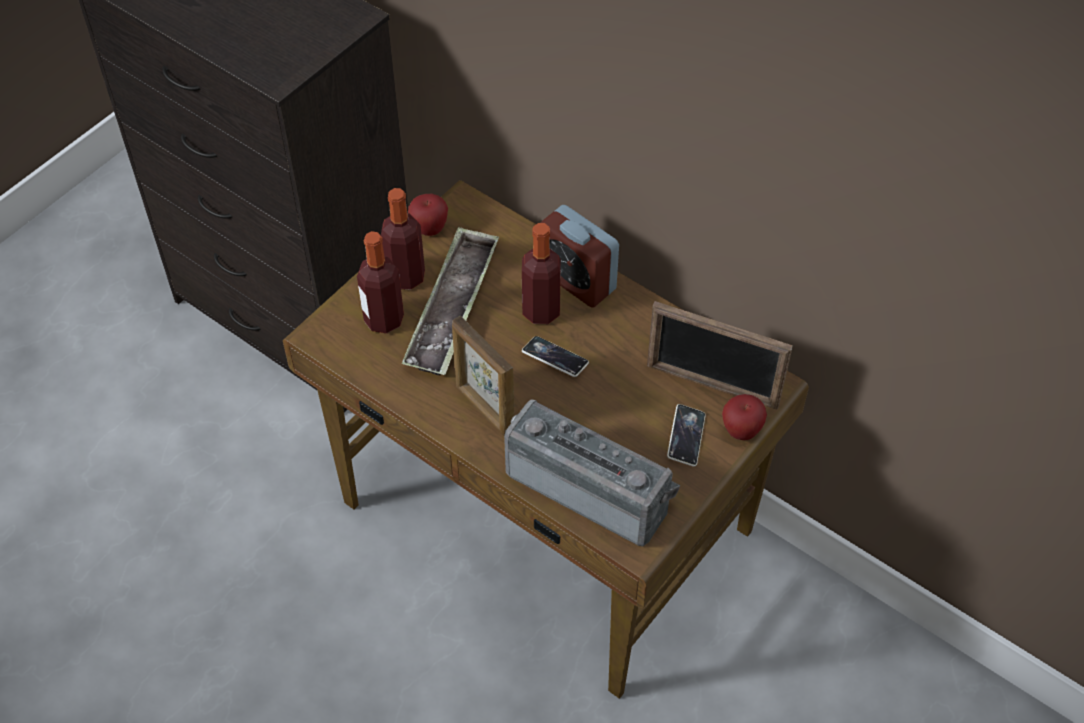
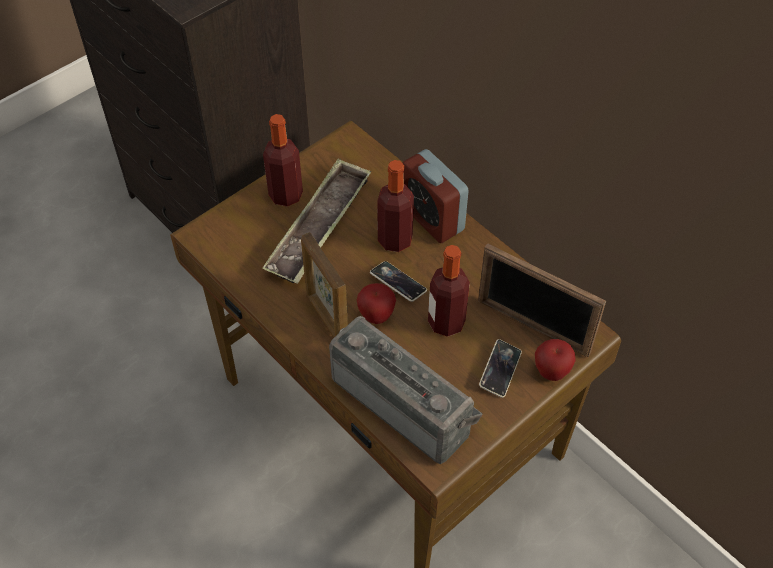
camera: 10 degrees right, 0 degrees up
(384, 319) = (258, 229): bottle -> bottle (446, 322)
(429, 229) = (315, 158): apple -> apple (376, 316)

